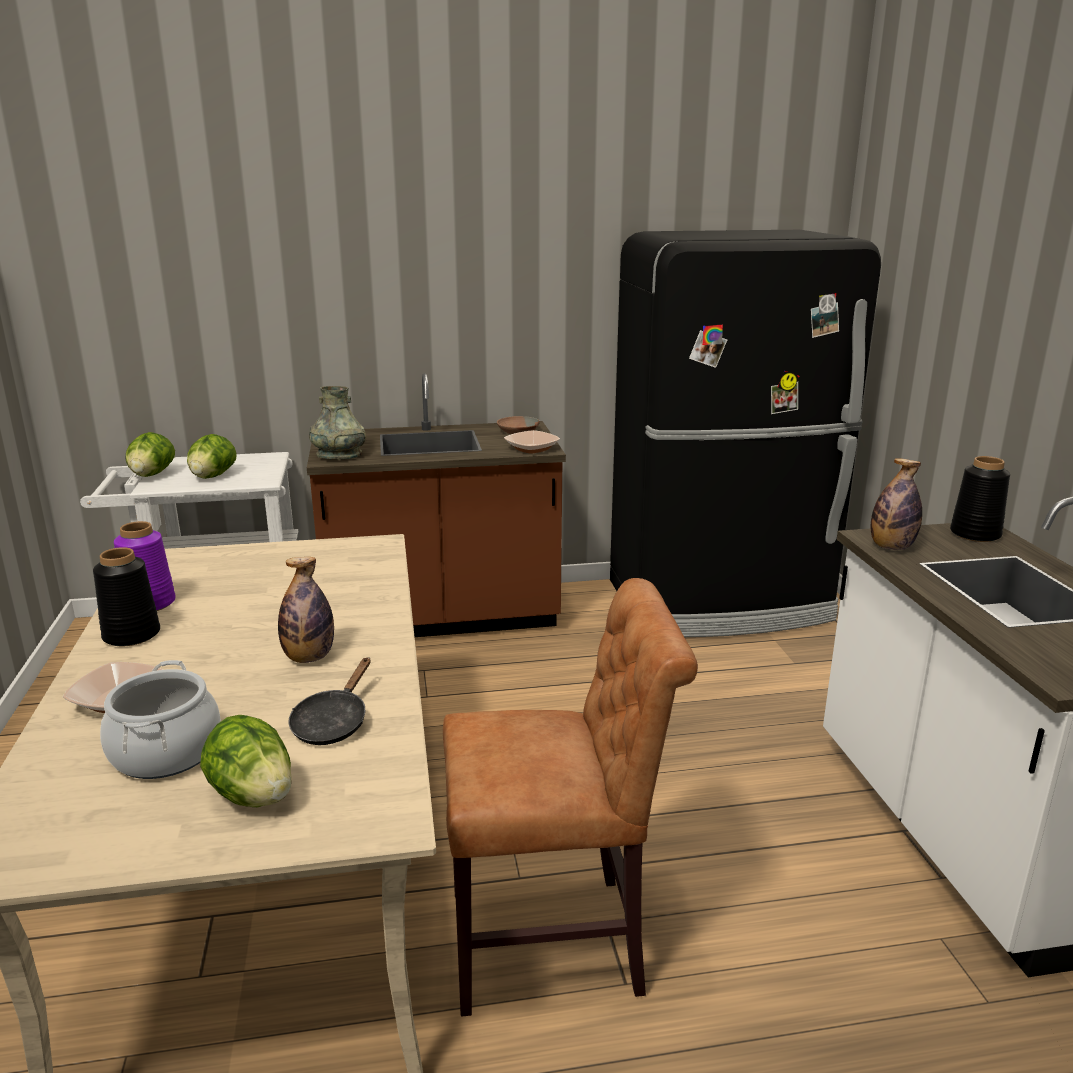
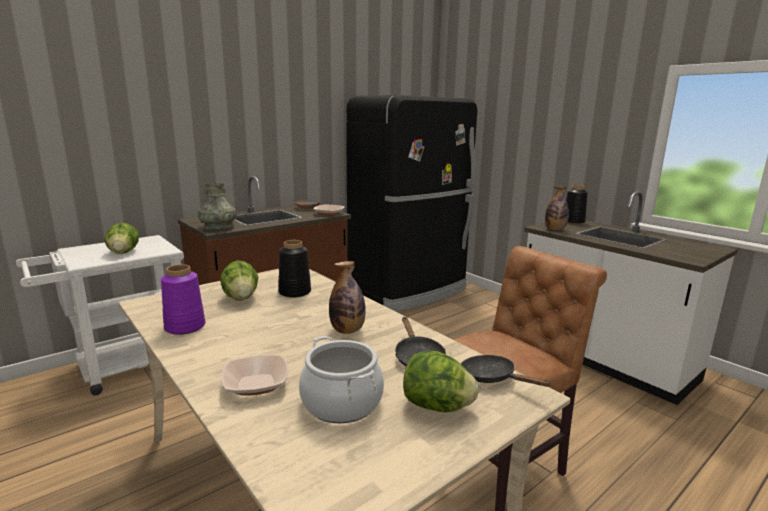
camera: 30 degrees left, 5 degrees down
(132, 634) = (201, 346): black vase -> black vase (294, 292)
(152, 475) = (72, 257): lettuce -> lettuce (241, 298)
(377, 783) = (492, 378): none -> black frying pan

